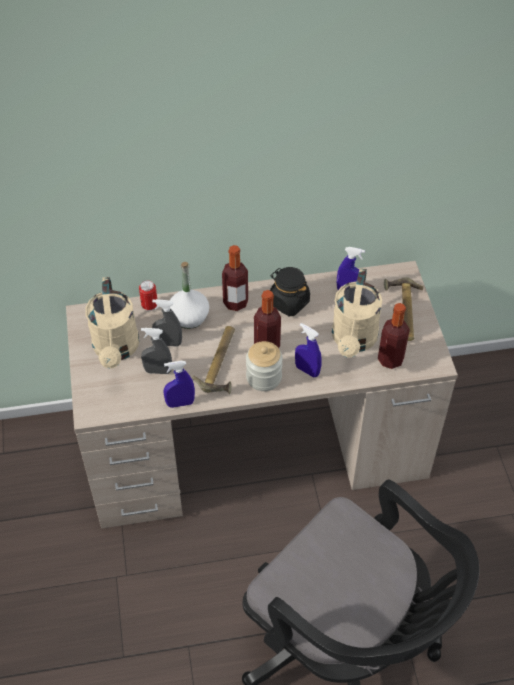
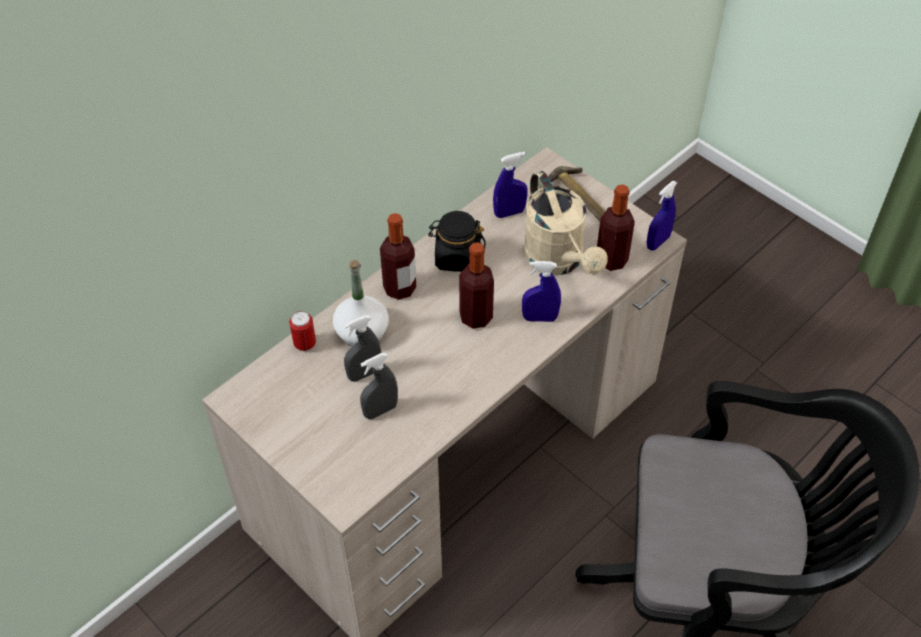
camera: 35 degrees left, 0 degrees up
(116, 350) = (310, 415): beige watering can -> none
(180, 403) = (437, 431): blue spray bottle -> blue spray bottle (658, 242)
(222, 363) = (443, 361): hammer -> none
(264, 377) = (502, 351): jar -> none

